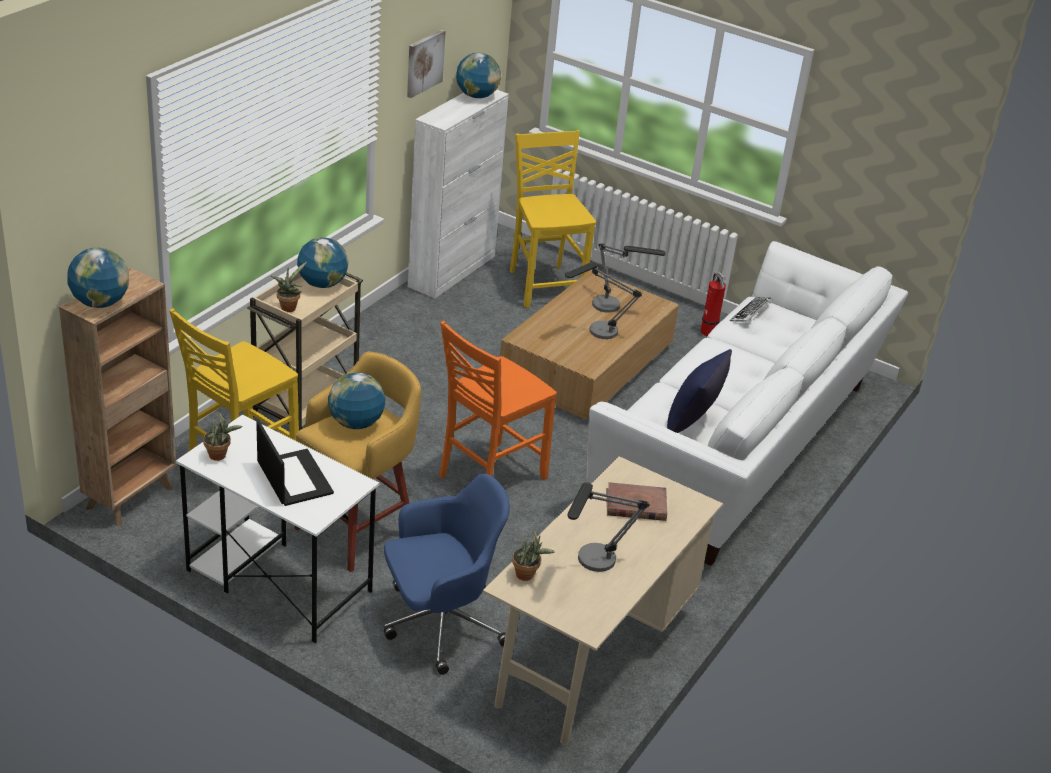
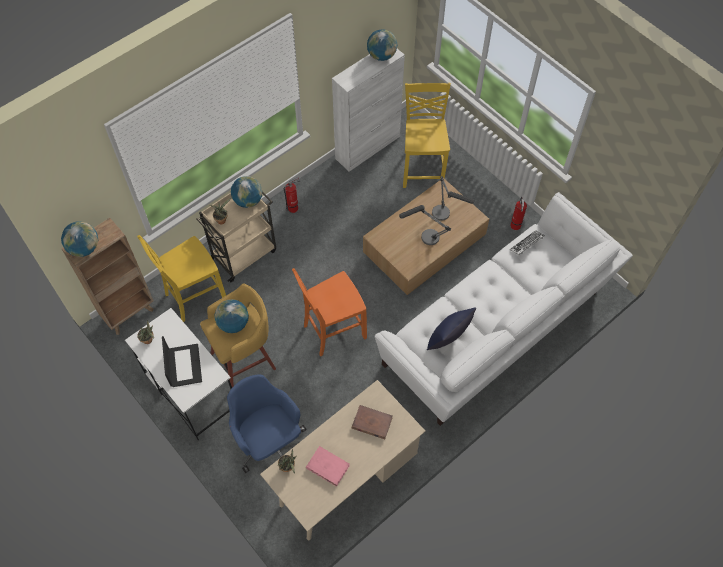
camera: 20 degrees right, 25 degrees up
(366, 344) = (294, 207): none -> fire extinguisher
(424, 63) = (338, 44): picture -> none
(440, 624) = (268, 440): blue office chair -> blue office chair turned 120 degrees counterclockwise
(591, 565) = (327, 467): table lamp -> pink book

